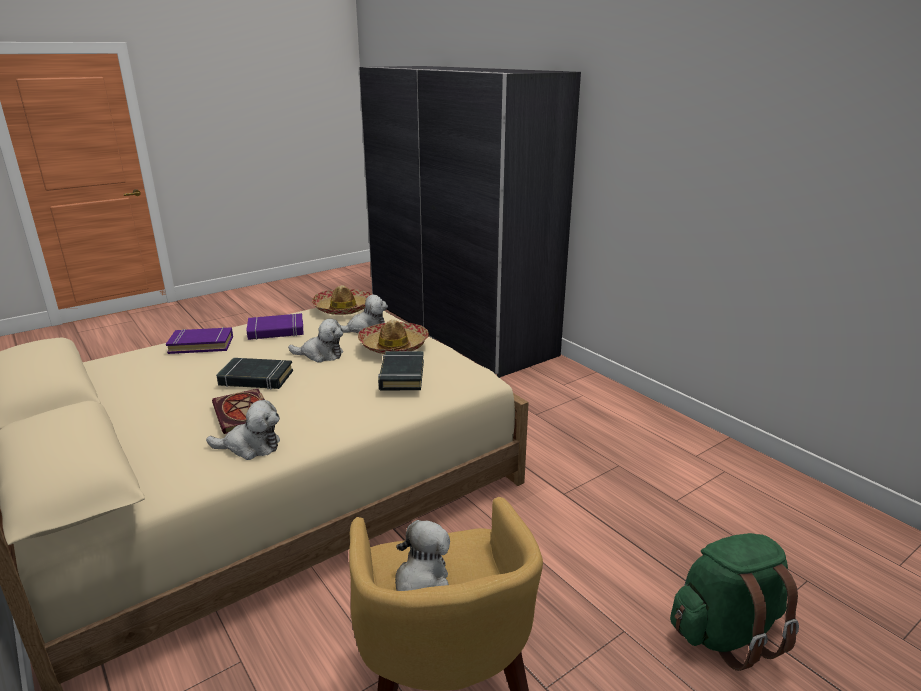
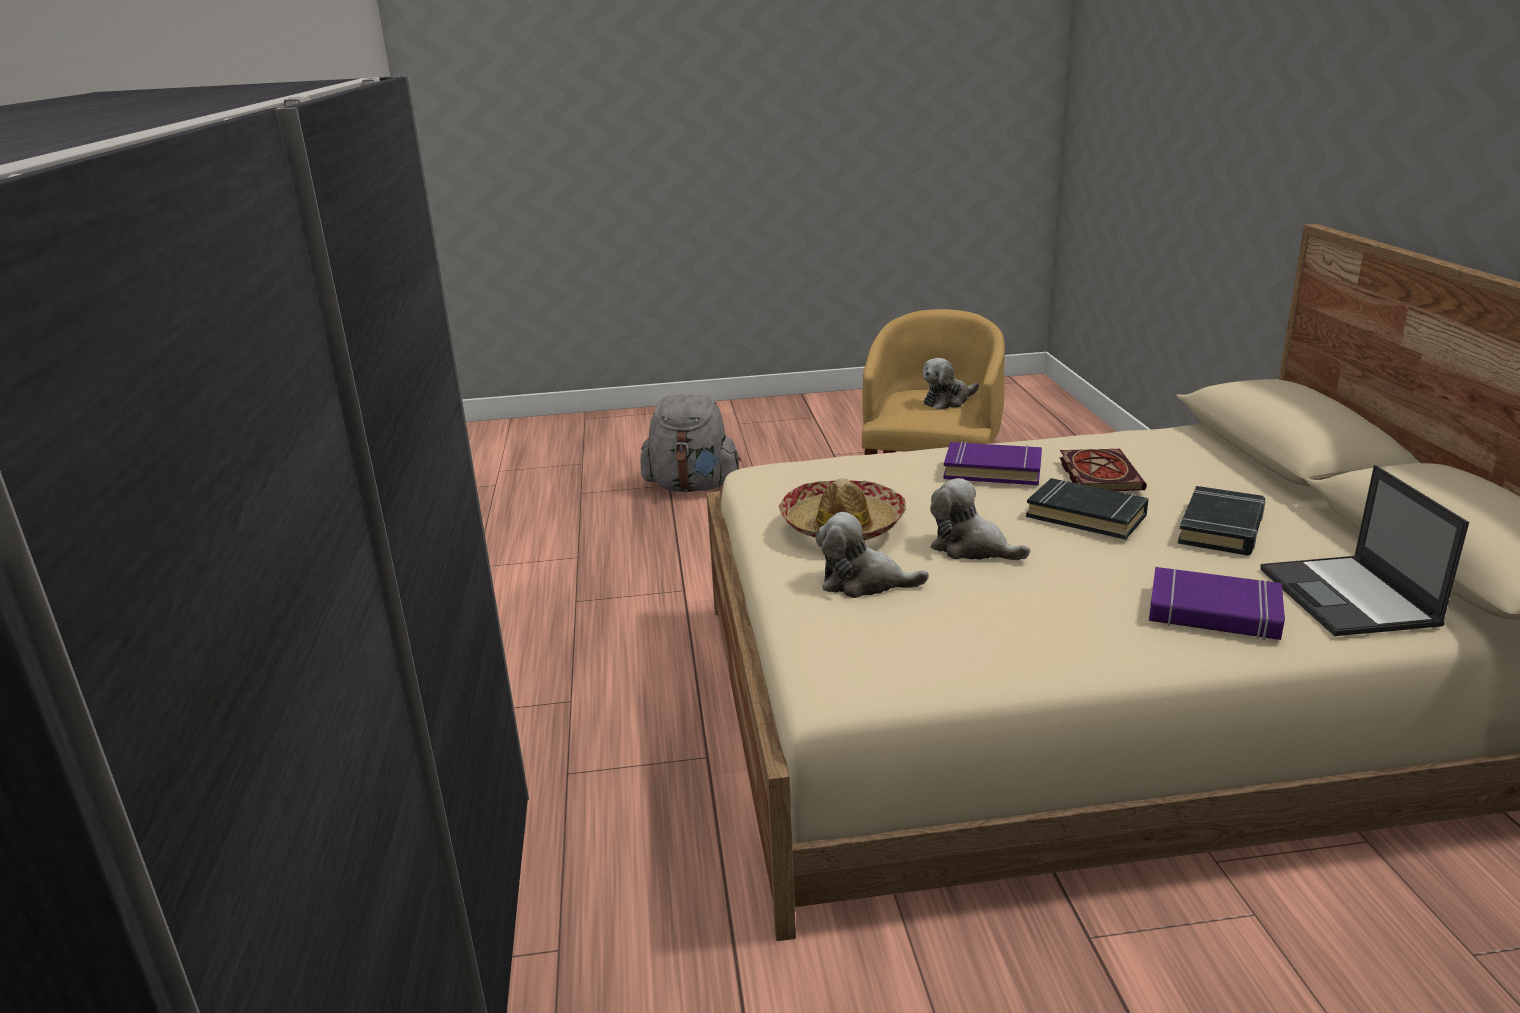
camera: 150 degrees left, 0 degrees up
(128, 363) = (1349, 597): none -> laptop
(250, 446) = (1085, 448): plush toy -> none
(276, 331) = (1052, 617): purple book -> purple book (992, 470)
(343, 308) = (878, 654): hat -> none
(401, 375) = (870, 471): black book -> black book (1221, 528)
(726, 633) = (692, 486): green backpack -> grey backpack

